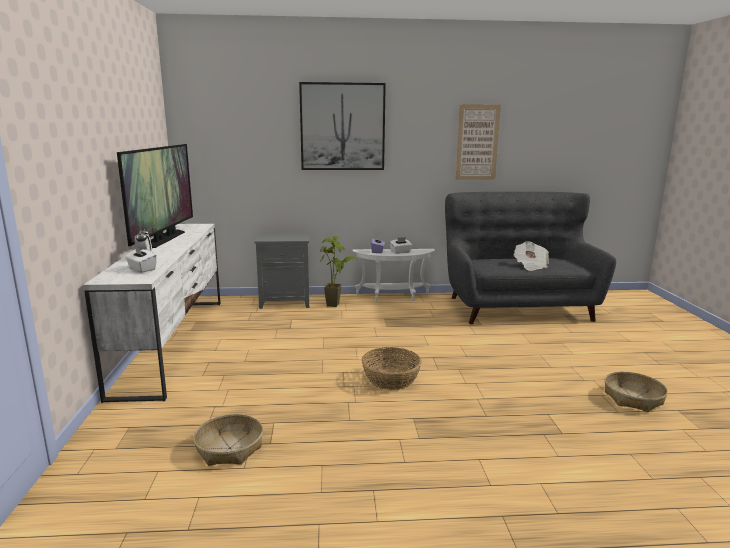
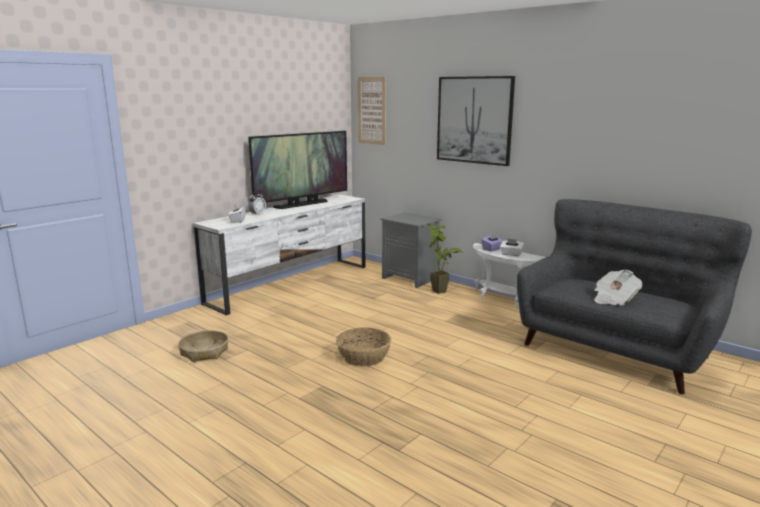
camera: 45 degrees right, 0 degrees up
(477, 142) = (612, 143): picture -> picture (372, 110)
(633, 398) = (532, 466): basket -> none

